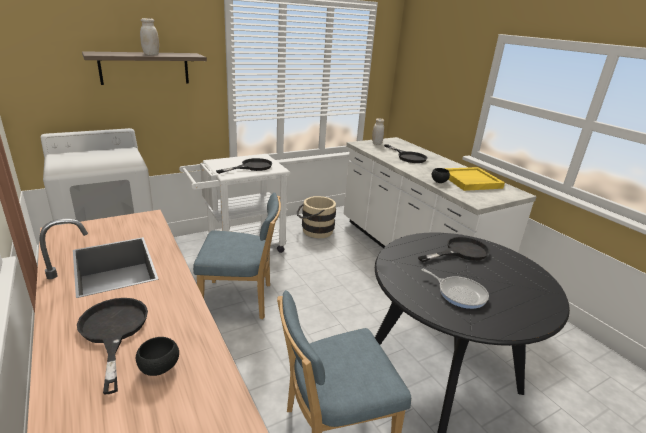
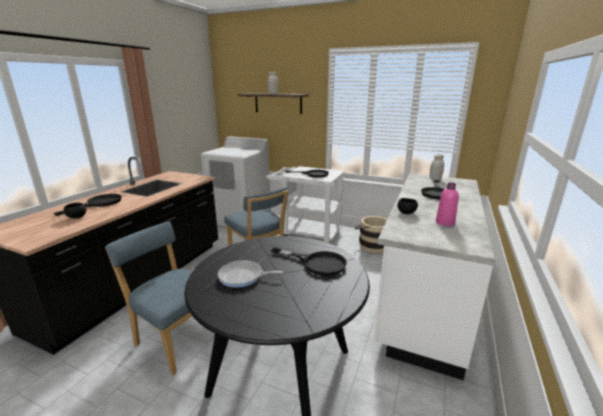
camera: 55 degrees right, 5 degrees down
(459, 293) = (243, 277): frying pan -> frying pan turned 90 degrees clockwise
(470, 181) = (445, 222): yellow tray -> pink bottle

